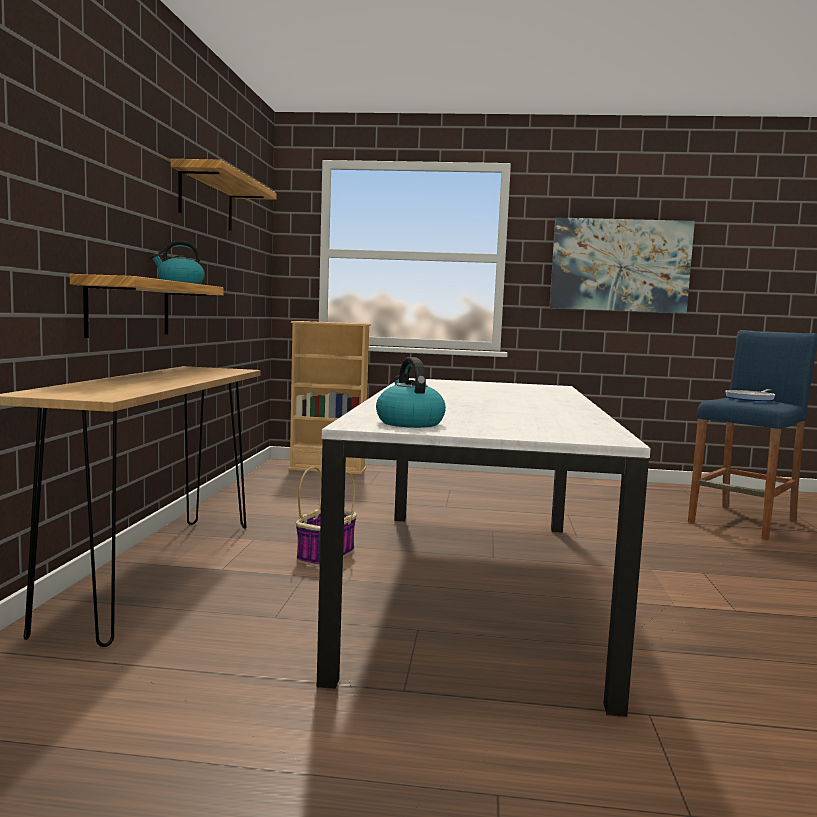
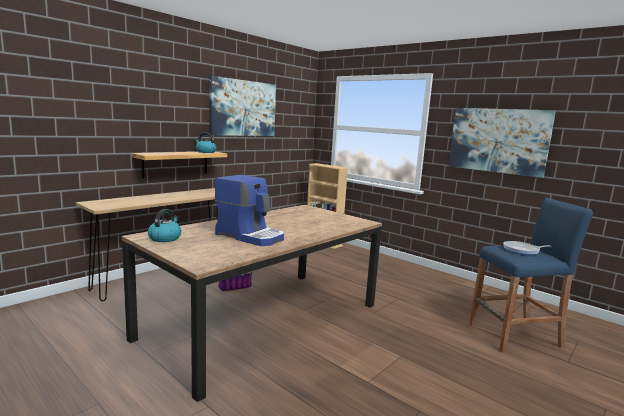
camera: 35 degrees right, 5 degrees up
(206, 199) = (243, 108): shelf -> picture
(473, 585) = (265, 320): white dining table -> brown dining table
(506, 409) = (251, 236): none -> coffee machine

